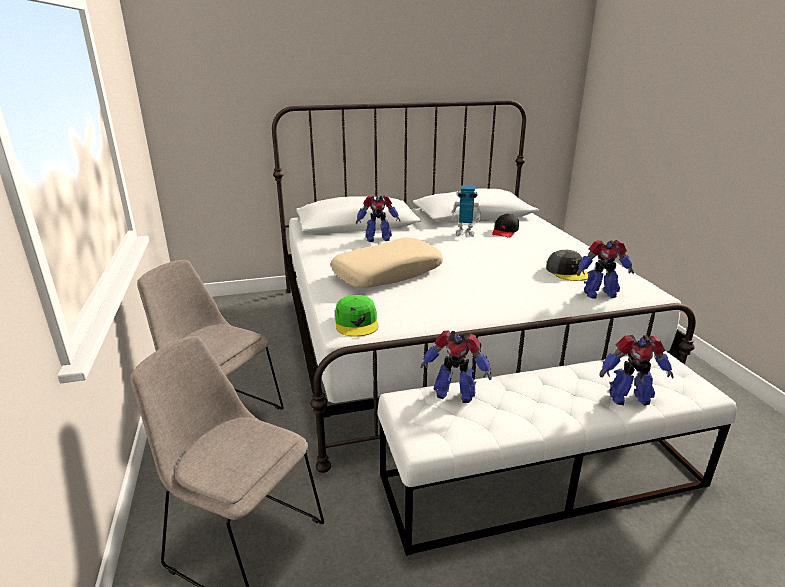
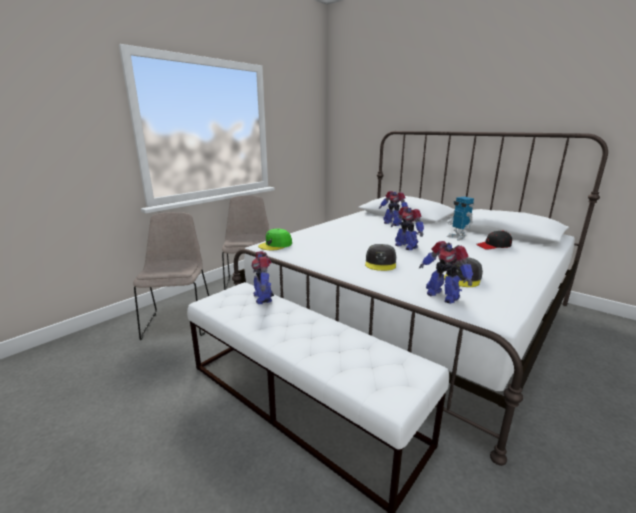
camera: 55 degrees right, 5 degrees down
(387, 273) = (348, 236): beige pillow -> none
(495, 288) = (380, 263): none -> grey cap
(628, 397) = (330, 359): toy robot -> toy robot (406, 246)

